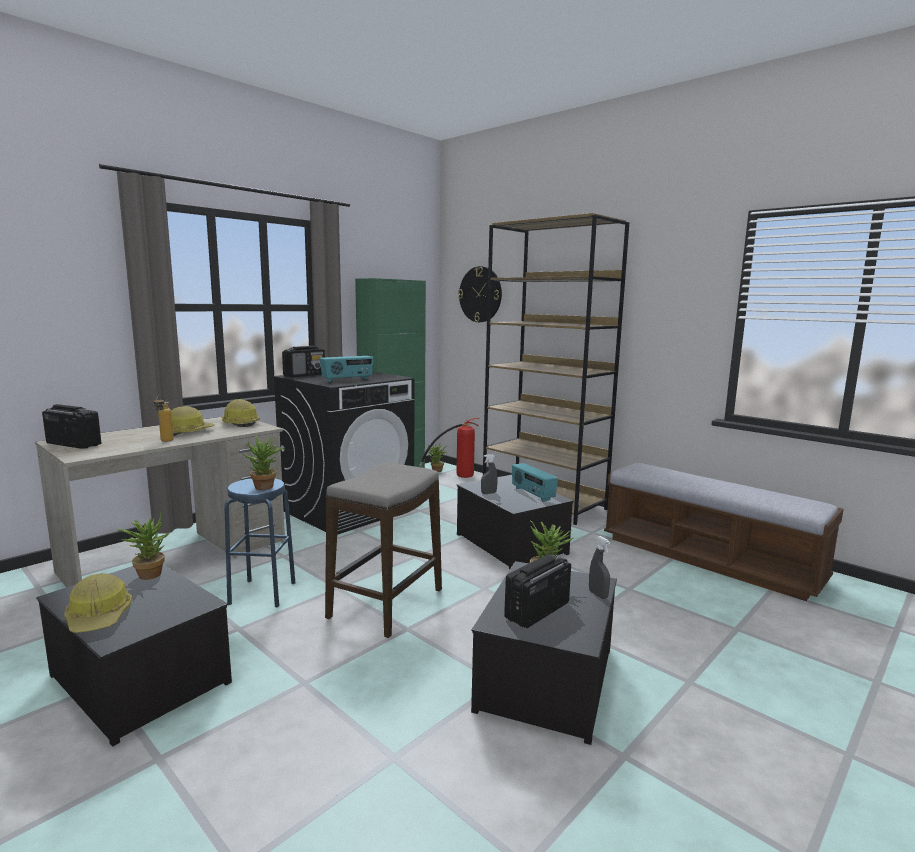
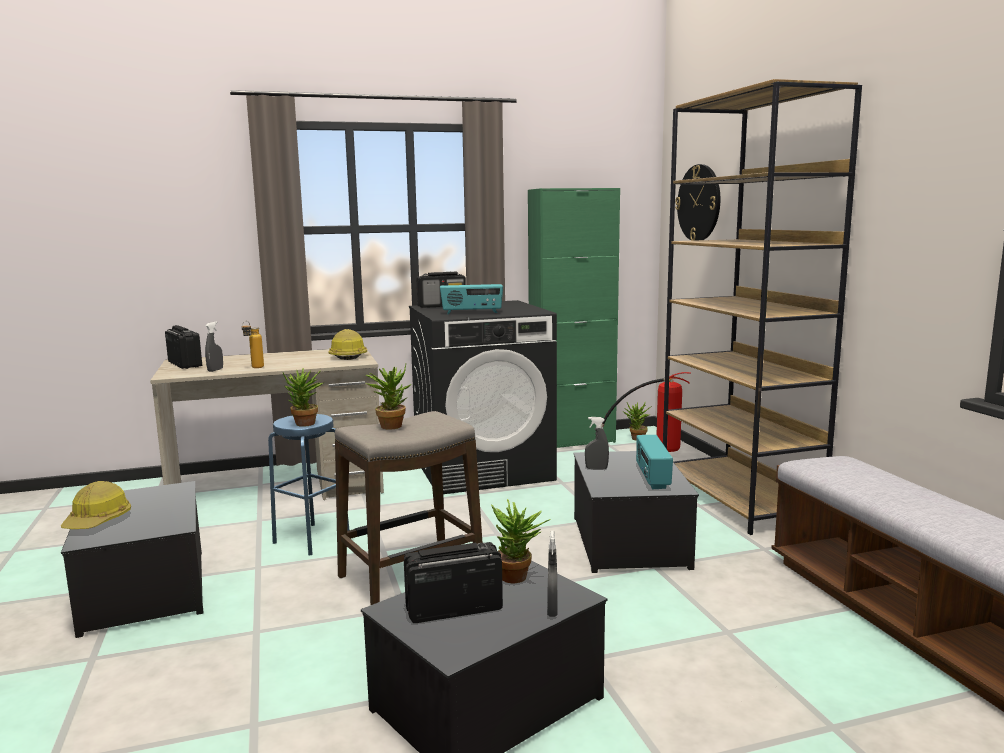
camera: 30 degrees right, 0 degrees up
(124, 447) = (215, 370): none -> grey spray bottle
(148, 573) = (174, 492): potted plant -> potted plant (390, 425)
(188, 432) = (288, 361): hard hat -> none

